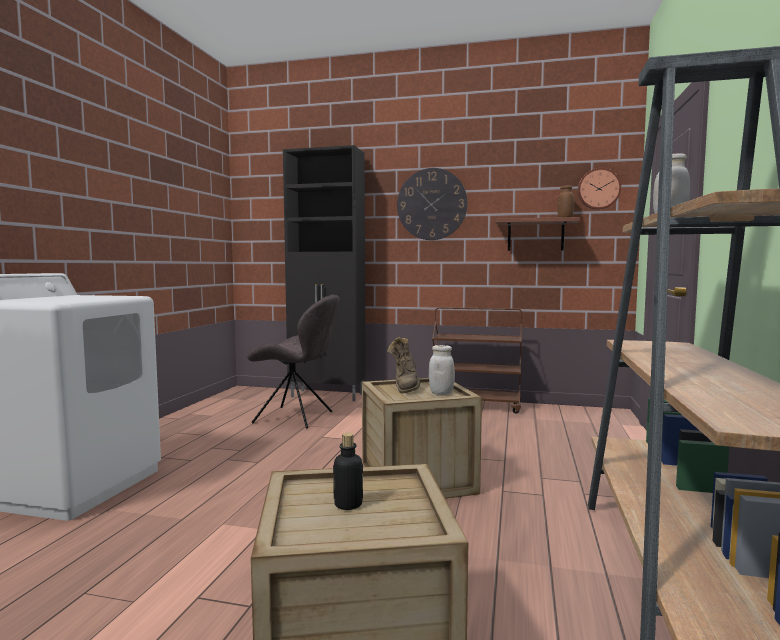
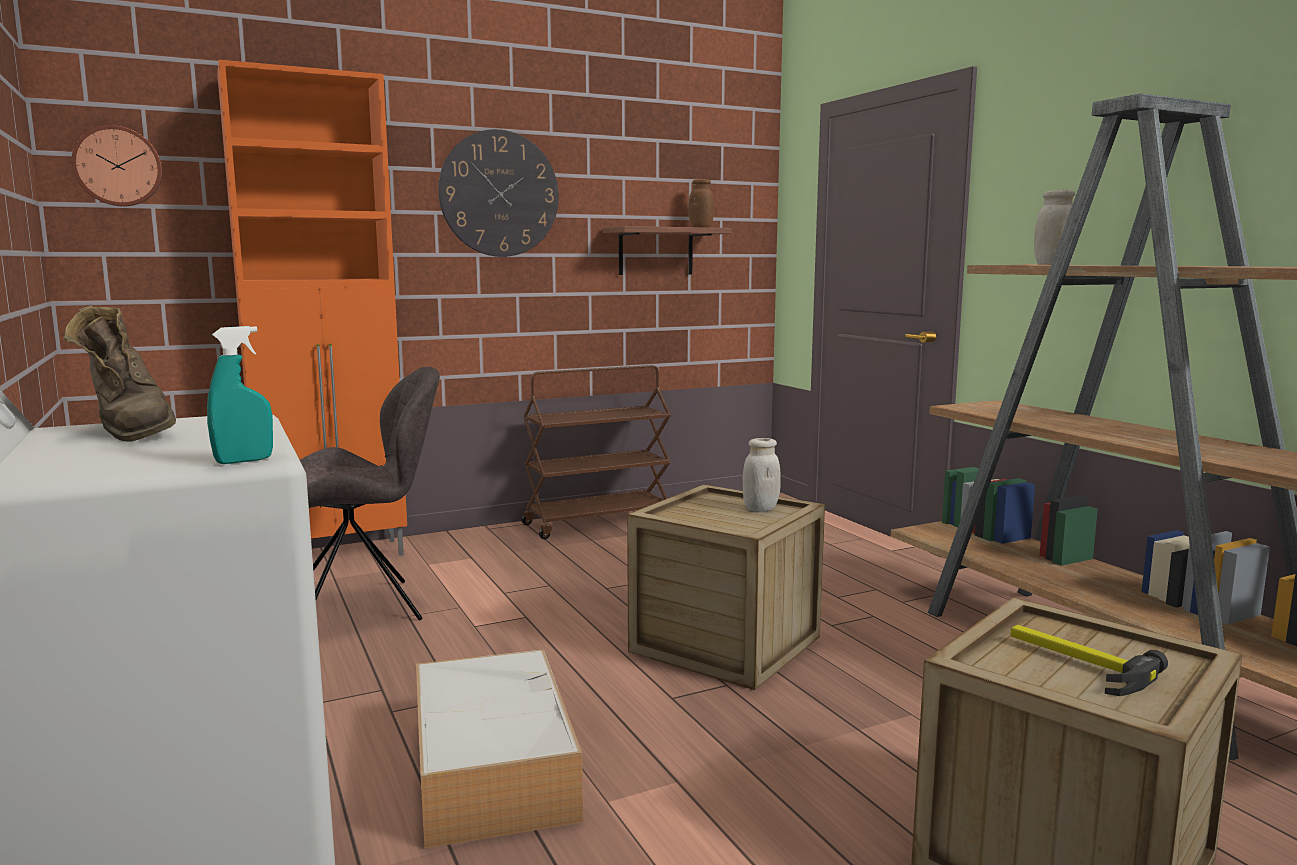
camera: 40 degrees left, 5 degrees up
(44, 302) = (244, 461): none -> turquoise spray bottle
(215, 492) = (491, 765): none -> storage box
(328, 395) = (336, 556): black cabinet -> orange cabinet
(348, 504) = (1075, 664): bottle -> hammer
(405, 387) = (699, 511): brown boot -> brown boot (129, 431)
(598, 189) = (732, 186): wall clock -> wall clock (118, 166)

